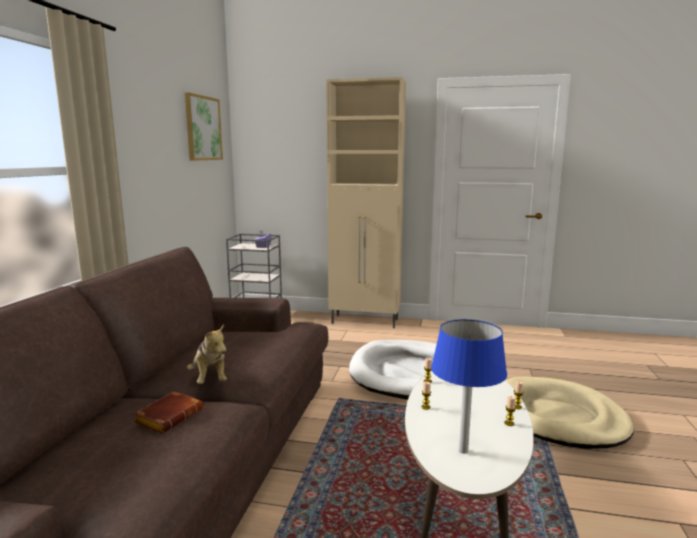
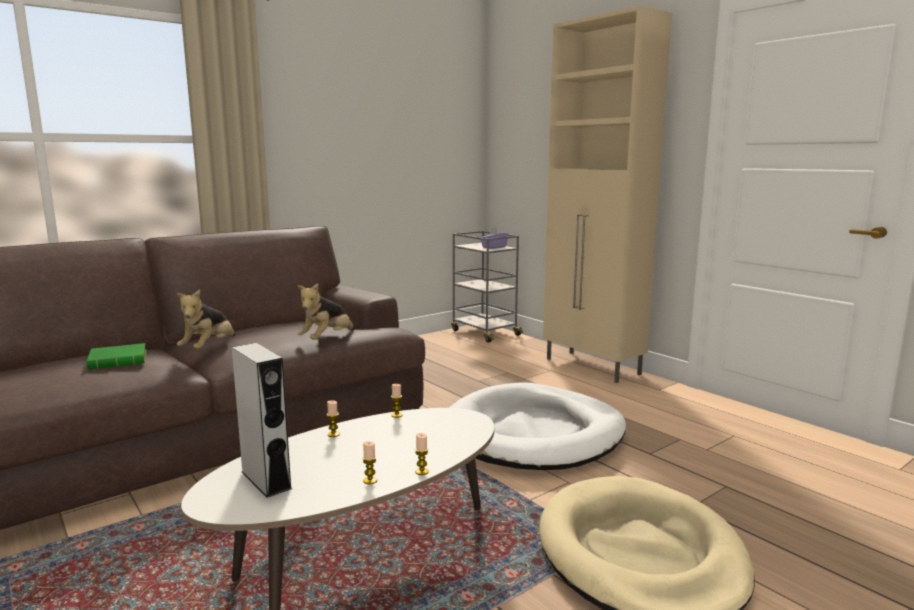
camera: 40 degrees right, 0 degrees up
(169, 416) = (120, 361): brown book -> green book
(203, 128) = (426, 100): picture -> none
(287, 343) = (327, 339): none -> plush toy
(463, 450) = (266, 480): blue table lamp -> grey speaker

